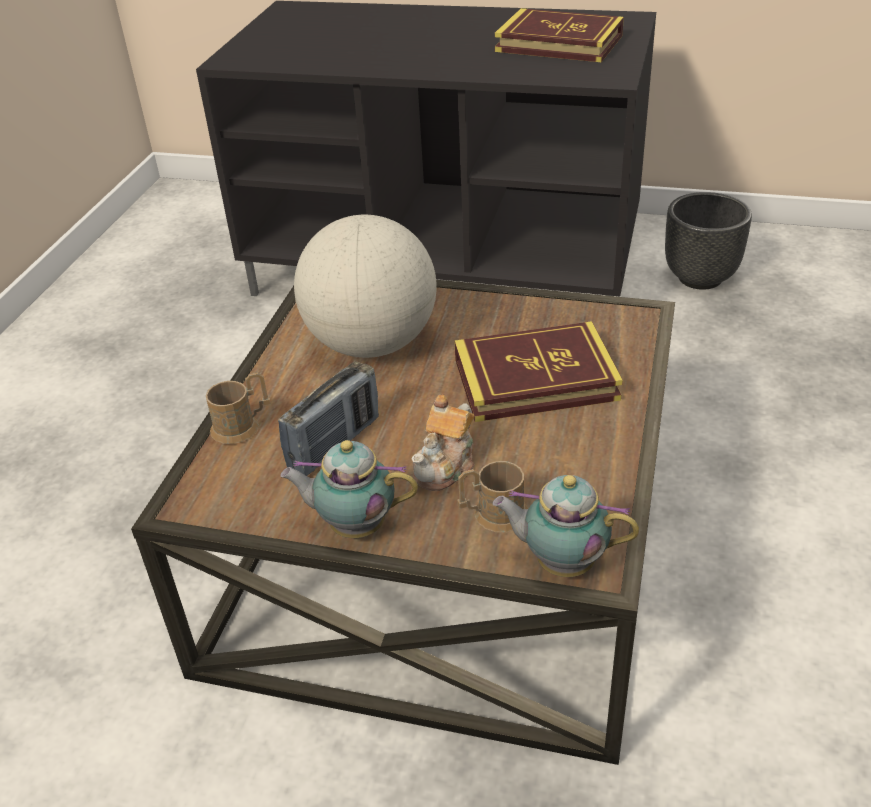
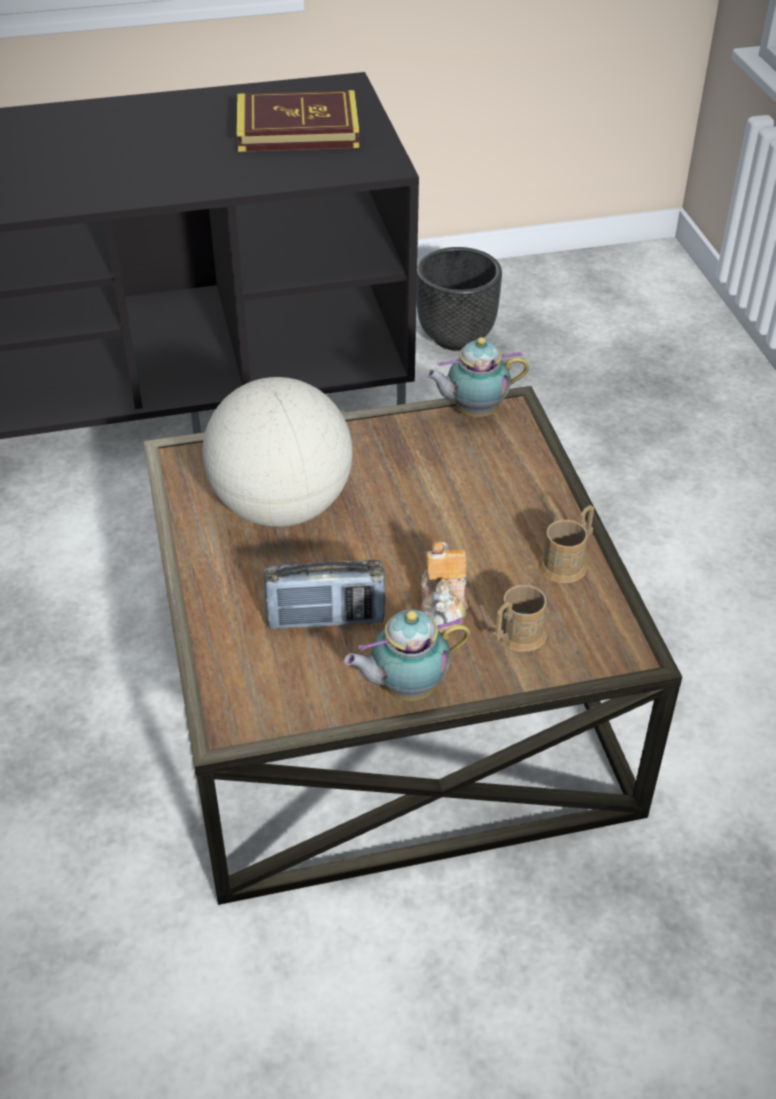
camera: 30 degrees left, 5 degrees up
(242, 426) = (220, 630): brown mug -> brown mug (567, 562)
(334, 444) = (326, 619): radio -> radio turned 75 degrees clockwise
(535, 379) = (462, 498): book -> none
(561, 562) = (600, 658): teapot -> teapot (473, 411)

